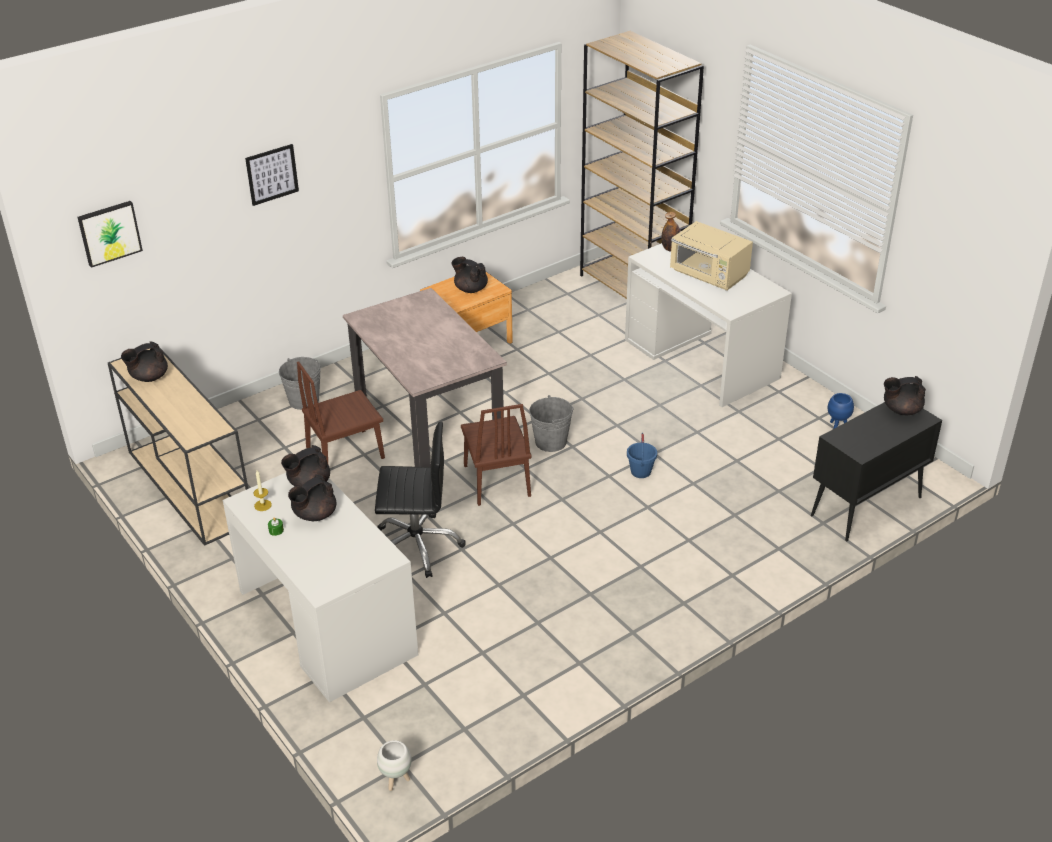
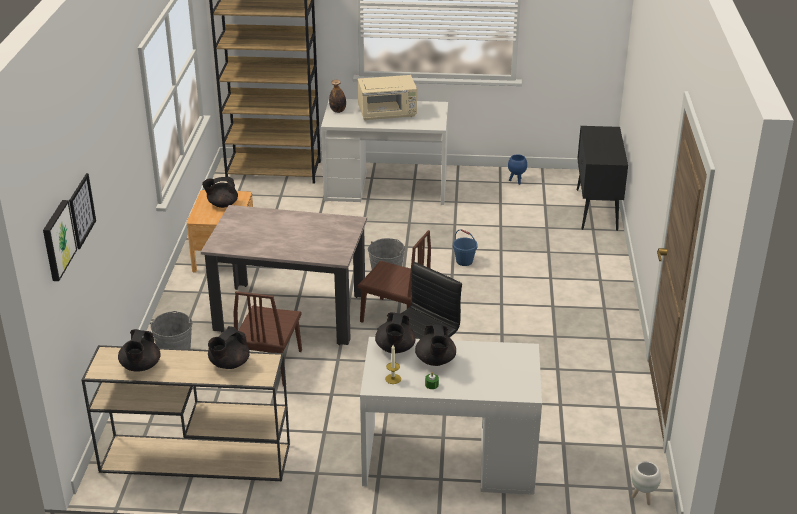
camera: 50 degrees left, 5 degrees down
(272, 174) = (111, 143): picture -> picture (82, 210)
(901, 410) = (595, 132): black teapot -> black teapot (229, 364)

